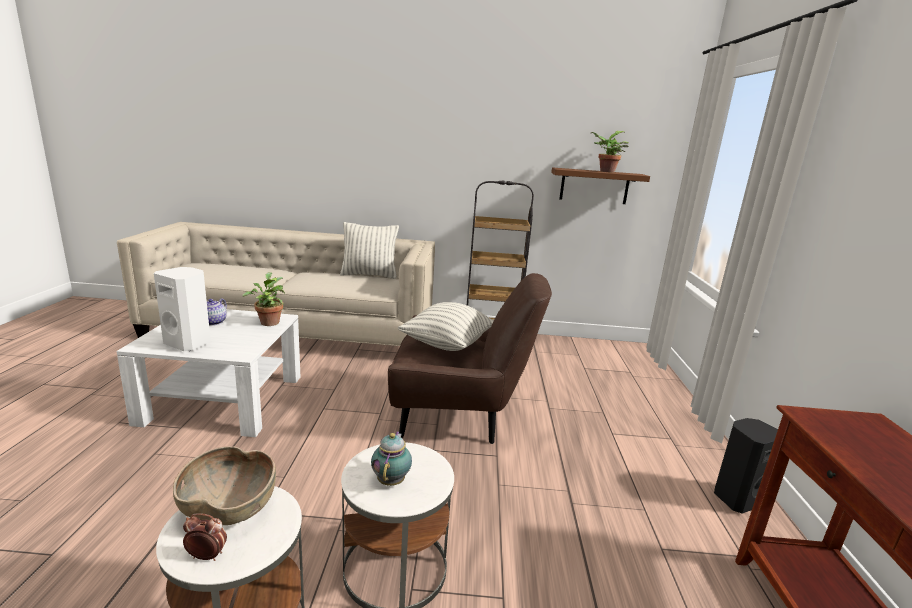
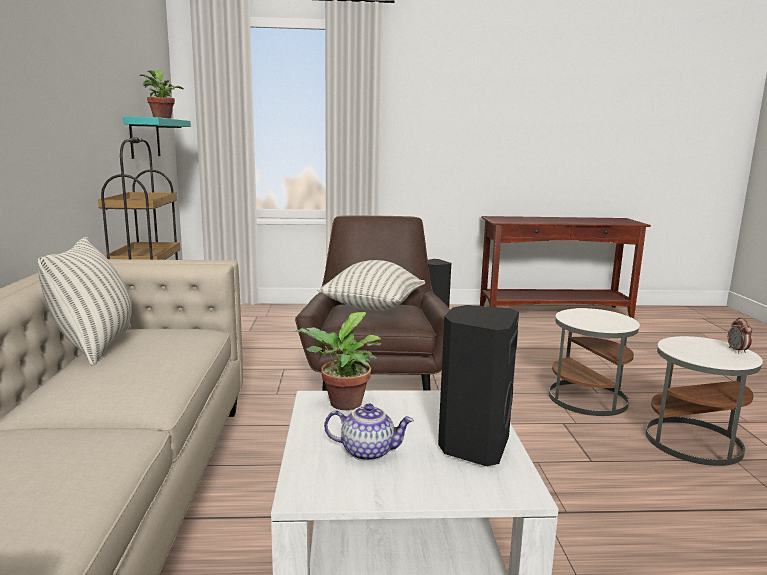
camera: 95 degrees left, 5 degrees down
(189, 343) = (472, 446): white speaker -> black speaker
(230, 508) = (698, 352): brown bowl -> none
(391, 480) = (606, 319): teapot -> none
(594, 186) = (145, 138): brown shelf -> turquoise shelf

